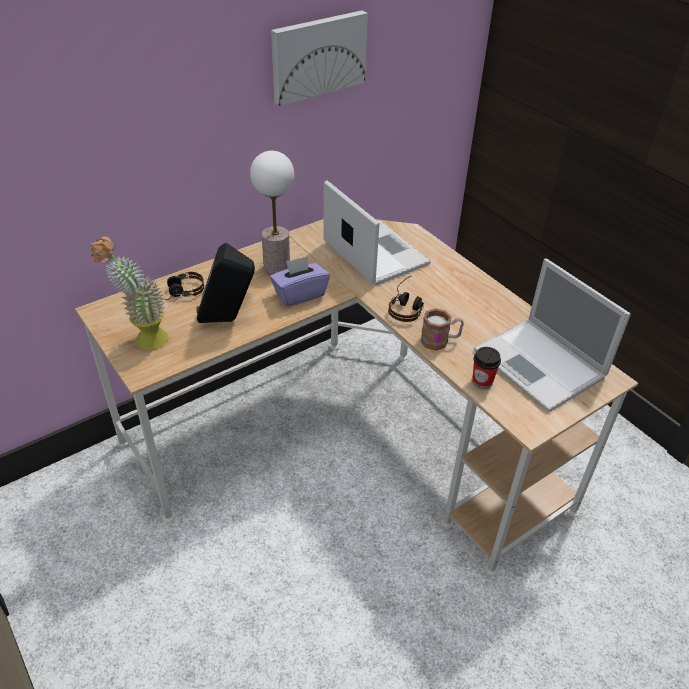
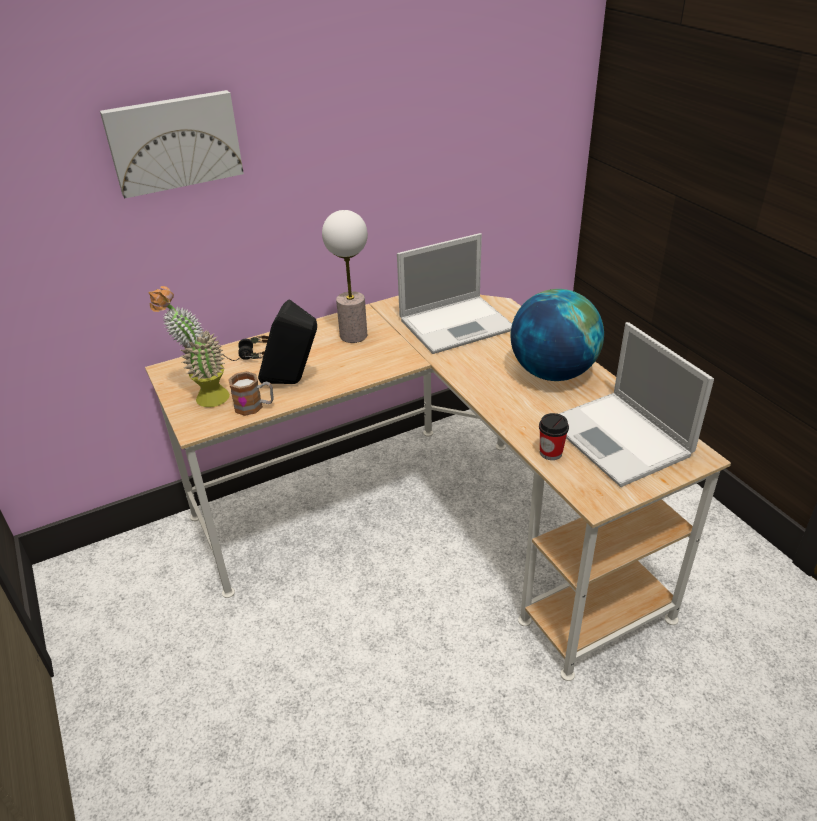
camera: 10 degrees right, 5 degrees down
(299, 294) = (371, 361): purple tissue box -> none
(317, 56) = (401, 119): picture -> picture (174, 142)
(374, 252) = (458, 324): laptop -> laptop turned 90 degrees clockwise
(407, 306) = (483, 376): headphones -> none
(440, 341) = (512, 411): mug -> mug (254, 406)
(469, 300) = (552, 372): none -> globe

